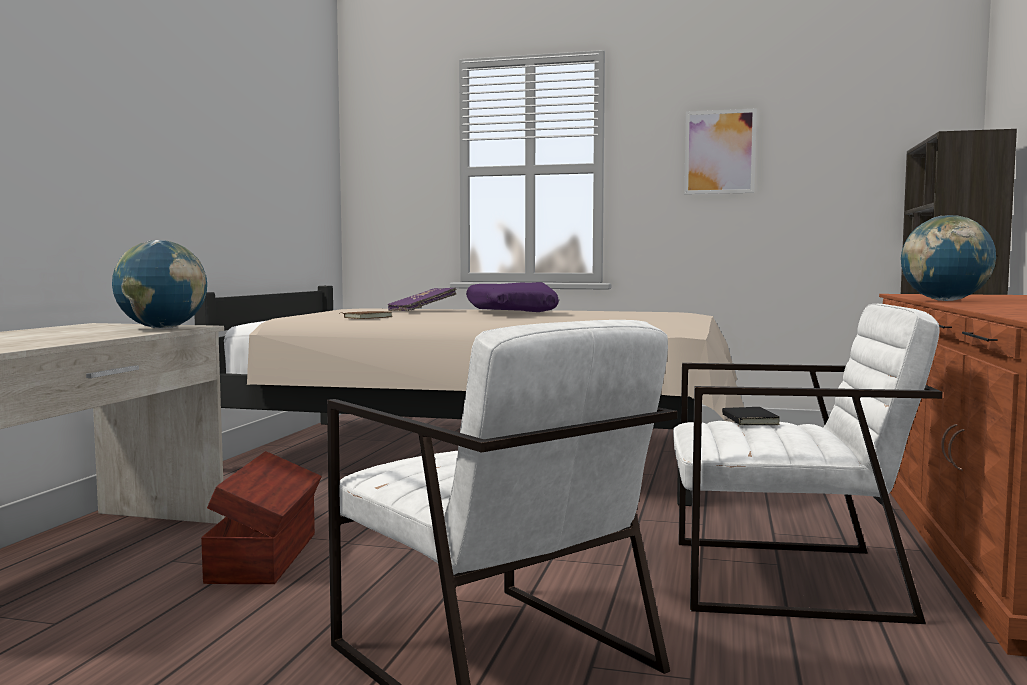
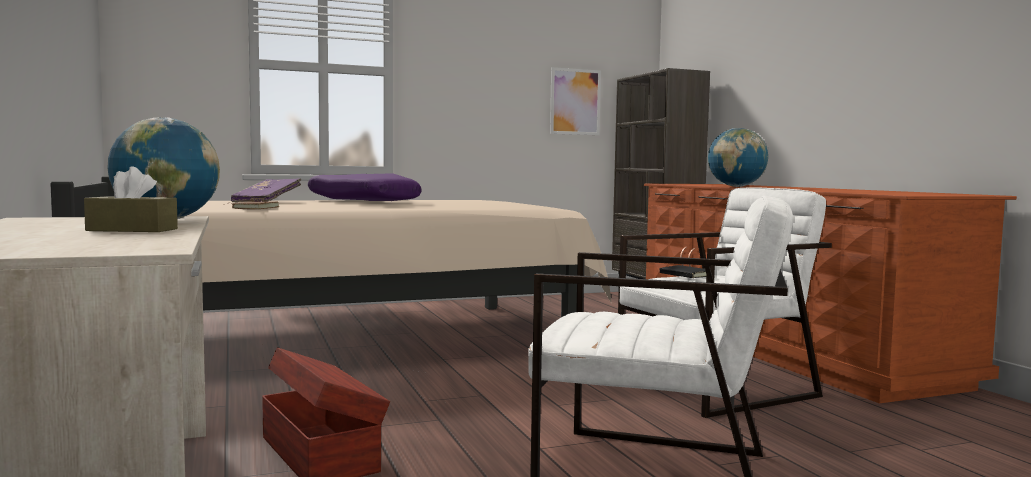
camera: 35 degrees left, 0 degrees up
(72, 337) = (132, 230): none -> brown tissue box
(720, 152) = (488, 67): picture -> picture (575, 101)

